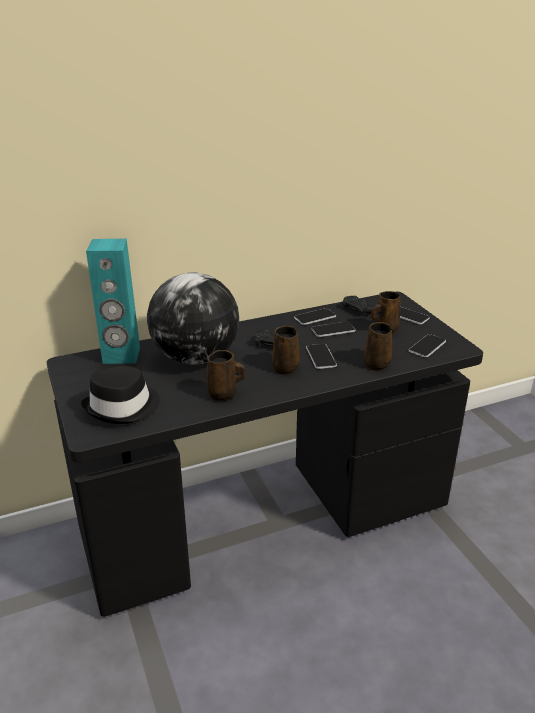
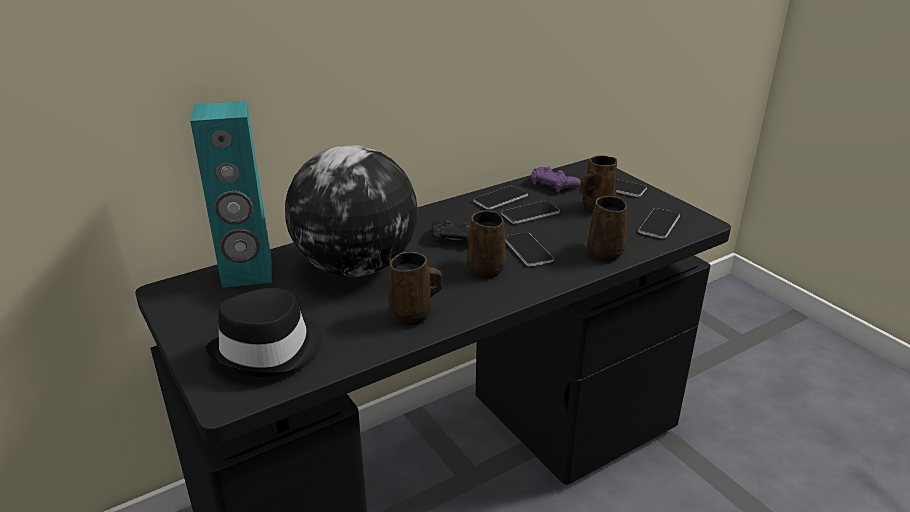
camera: 10 degrees left, 0 degrees up
(359, 310) = (553, 184): black game controller -> purple game controller

